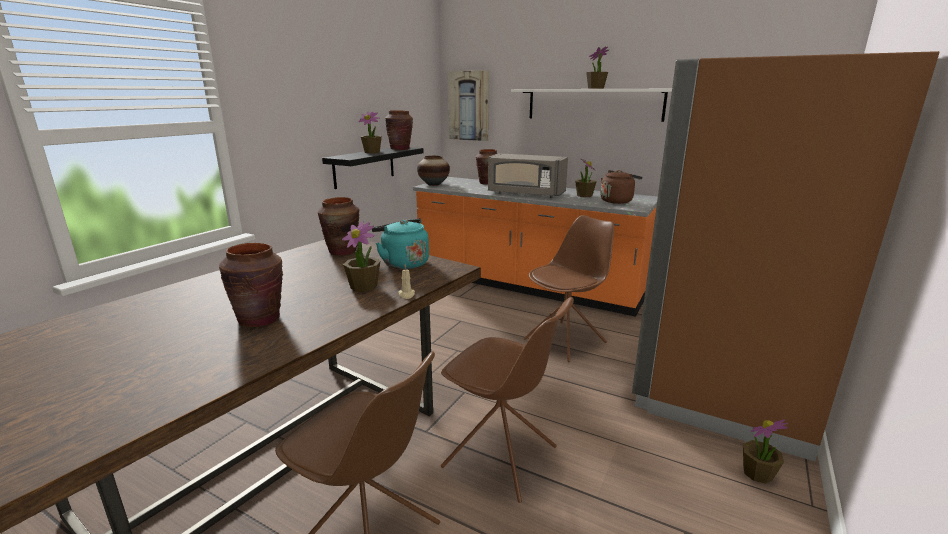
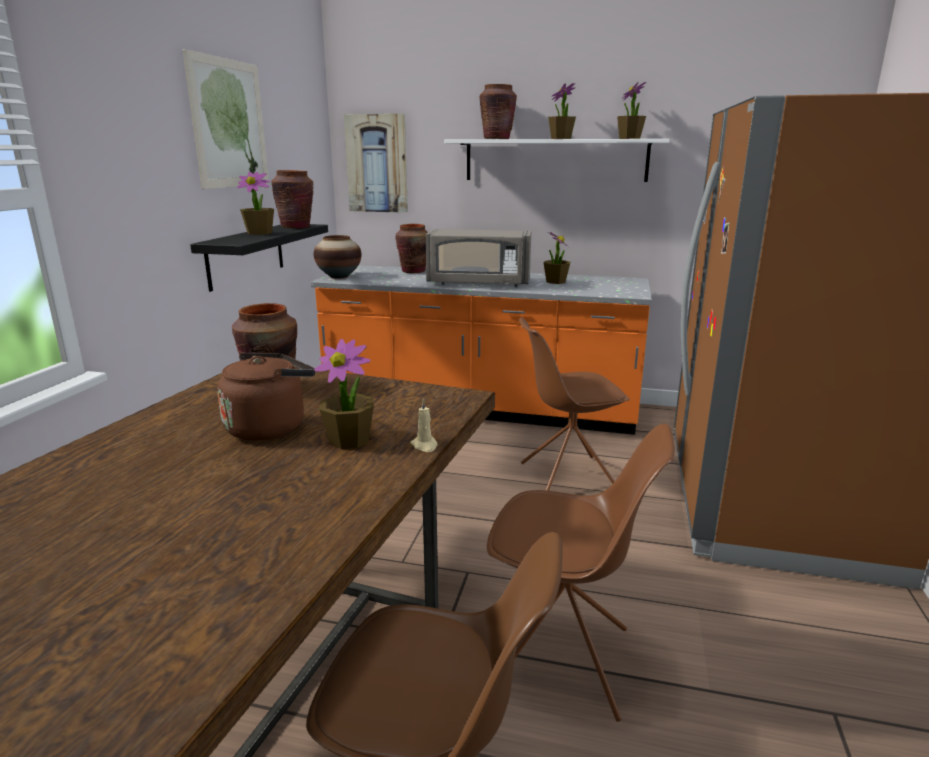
camera: 15 degrees left, 0 degrees up
(260, 319) = (218, 516): brown vase -> brown vase (497, 139)
(357, 80) = (229, 124): none -> picture
(403, 263) = (380, 397): turquoise kettle -> none
(566, 340) = (566, 478): brown chair -> brown chair turned 135 degrees counterclockwise
(617, 201) = (602, 286): brown kettle -> brown kettle (270, 427)
(757, 473) = (870, 617): potted plant -> potted plant (629, 138)

